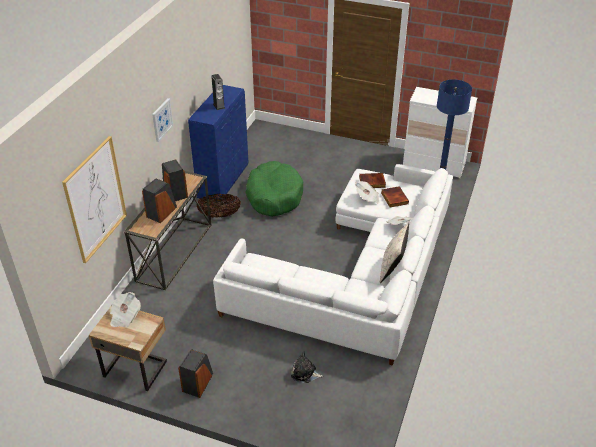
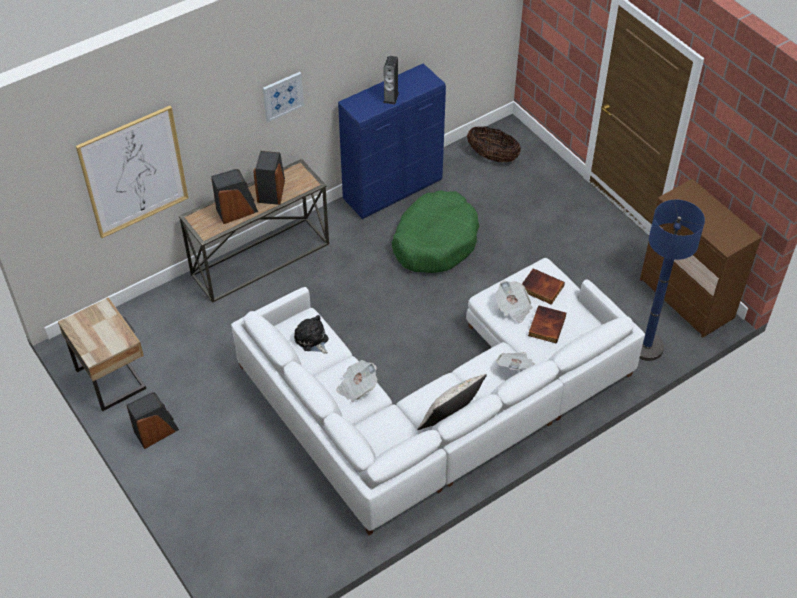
camera: 35 degrees right, 10 degrees up
(125, 316) = (105, 320): newspaper -> newspaper (357, 387)
(219, 215) = (349, 235): basket -> basket (492, 156)
(305, 373) = (268, 486): plush toy -> plush toy (312, 340)
(434, 165) = (686, 299): white dresser -> brown dresser

